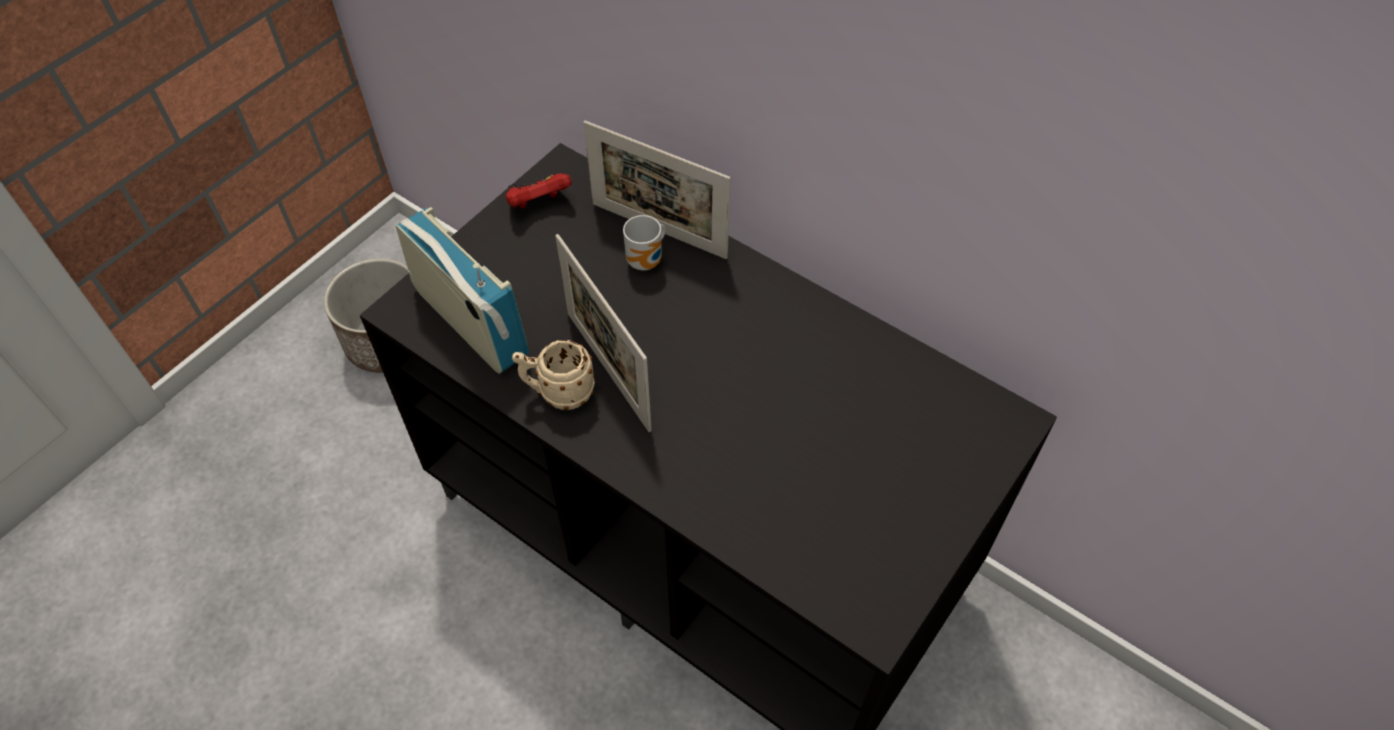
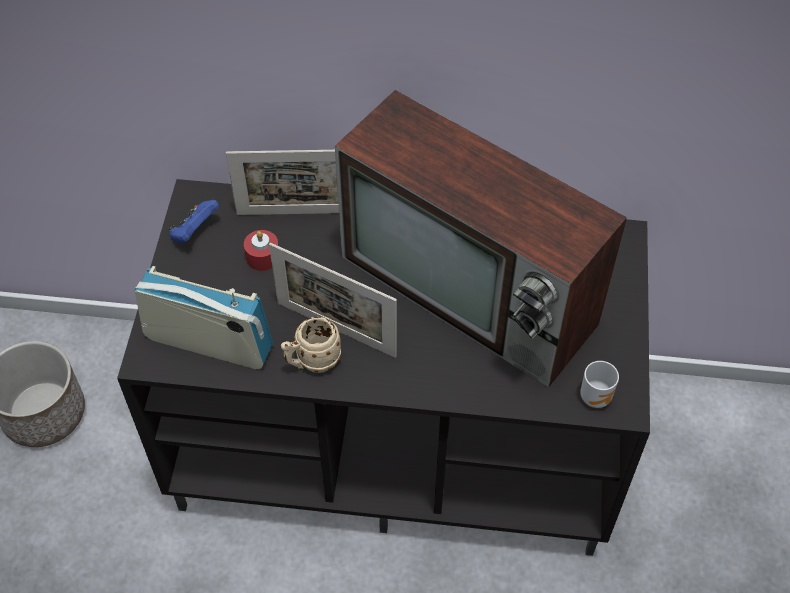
camera: 30 degrees left, 0 degrees up
(538, 203) = (195, 232): red game controller -> blue game controller
(587, 258) = (263, 257): none -> red candle
(647, 261) = (308, 239): mug -> mug (597, 396)
(786, 401) = (473, 292): none -> television

